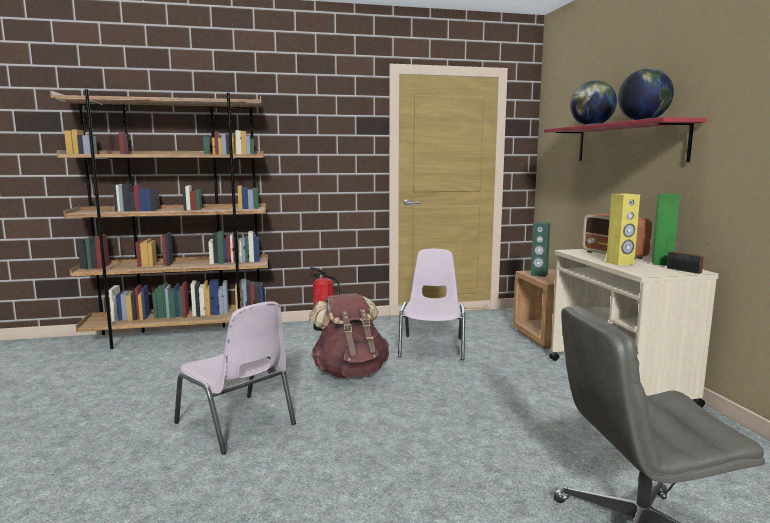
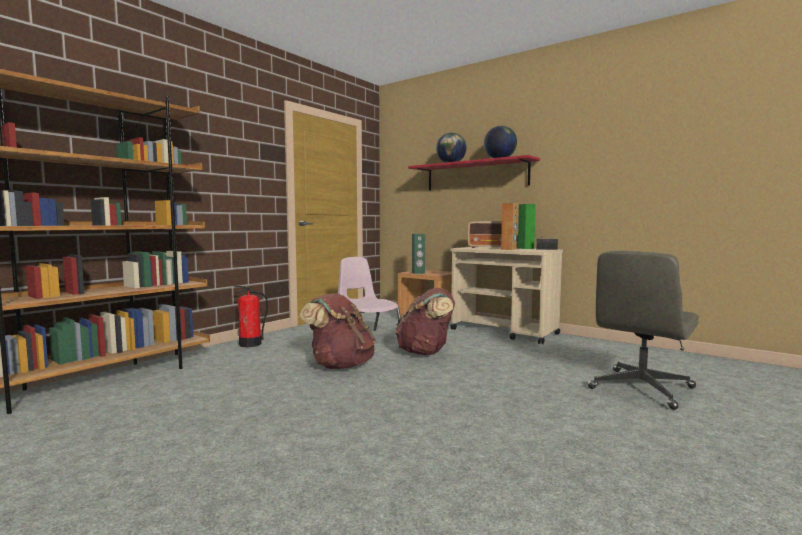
camera: 40 degrees left, 5 degrees down
(237, 424) = (322, 421): pink chair -> none
(458, 382) = (426, 352): none -> brown backpack
(620, 263) = (509, 249): yellow speaker -> brown speaker

